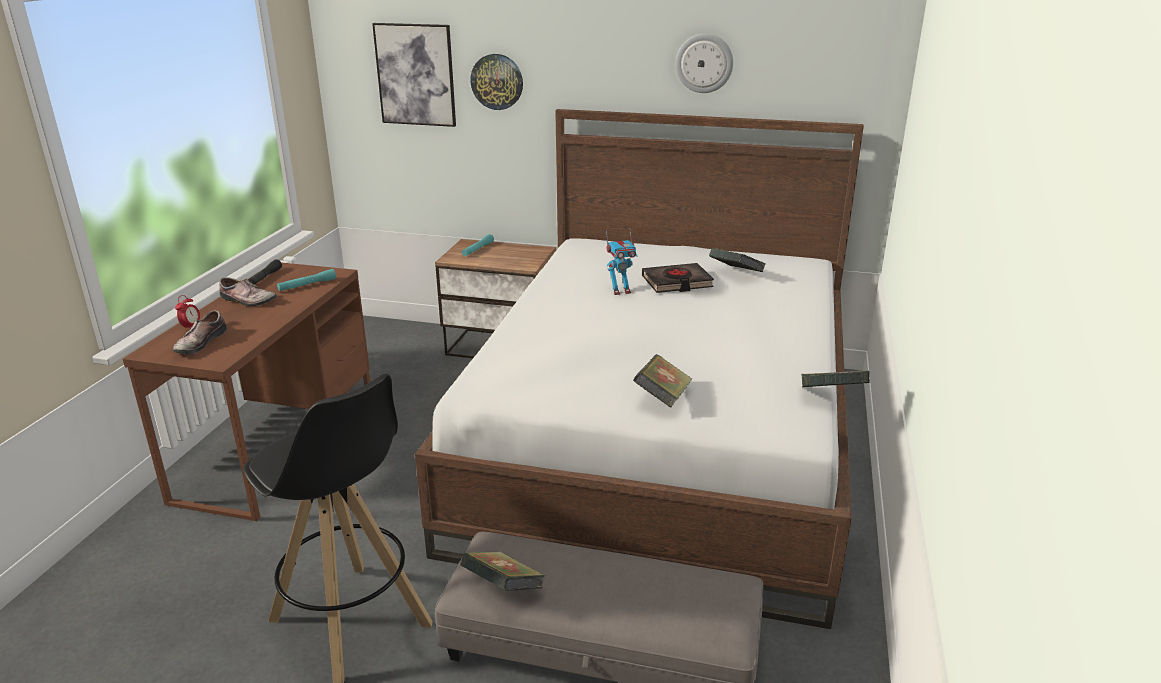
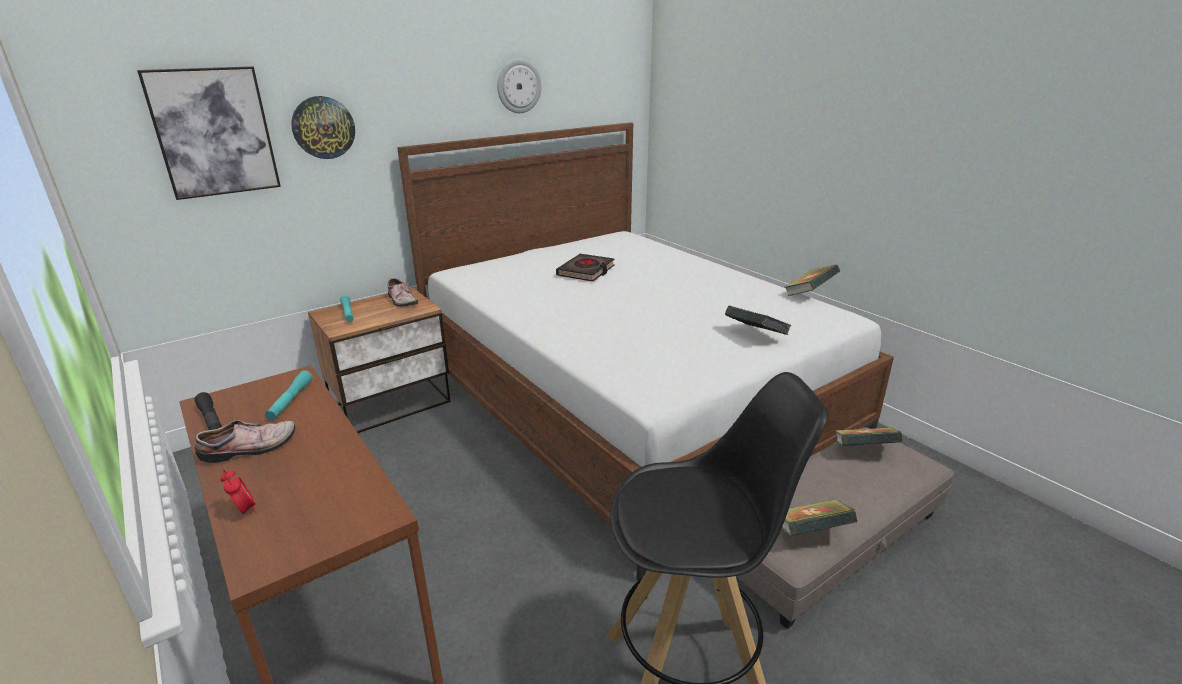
camera: 50 degrees left, 0 degrees up
(199, 342) = (304, 516): shoe -> shoe (401, 300)
(620, 291) = (567, 290): toy robot -> none
(735, 274) = (605, 254): book -> book (863, 451)

